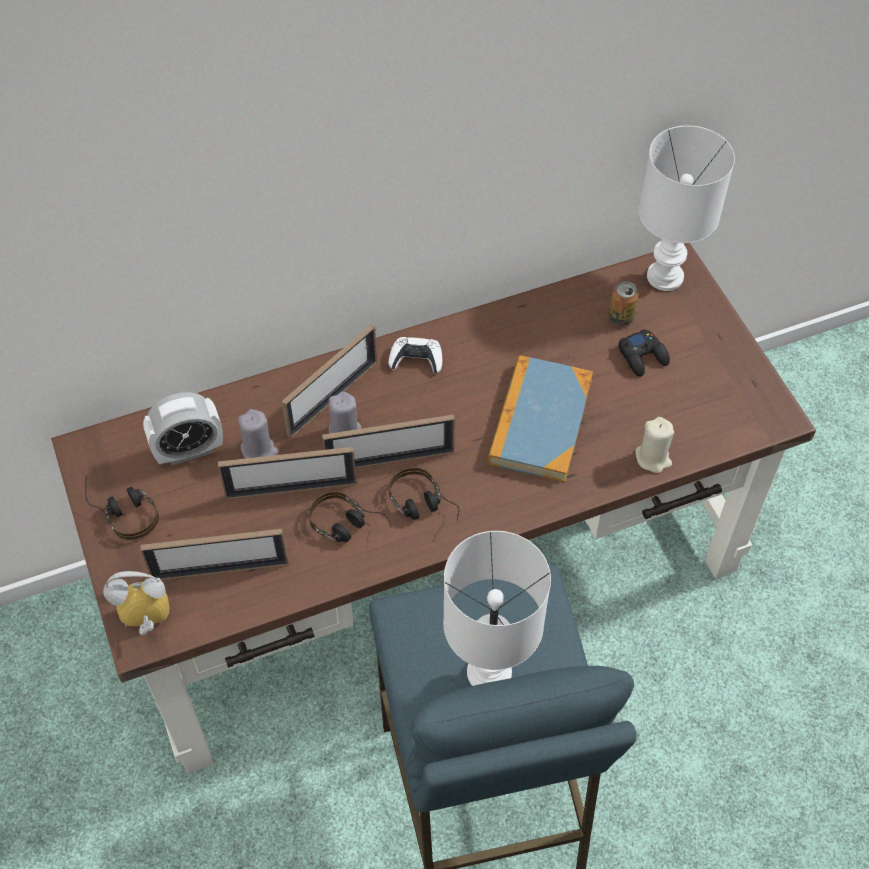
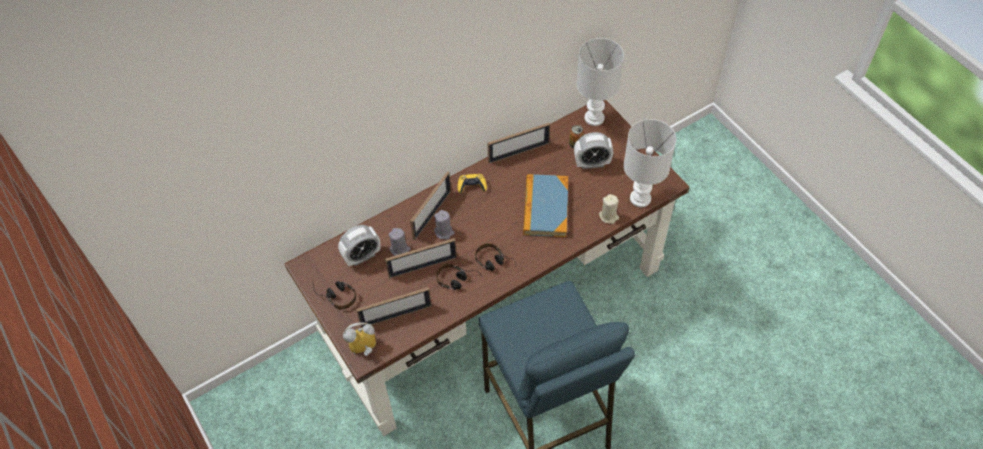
camera: 10 degrees left, 0 degrees up
(390, 460) = (471, 242): picture frame -> picture frame (518, 152)
(416, 359) = (472, 186): white game controller -> yellow game controller
(491, 673) = (551, 341): white table lamp -> white table lamp (641, 198)
(643, 356) = (592, 163): black game controller -> alarm clock

